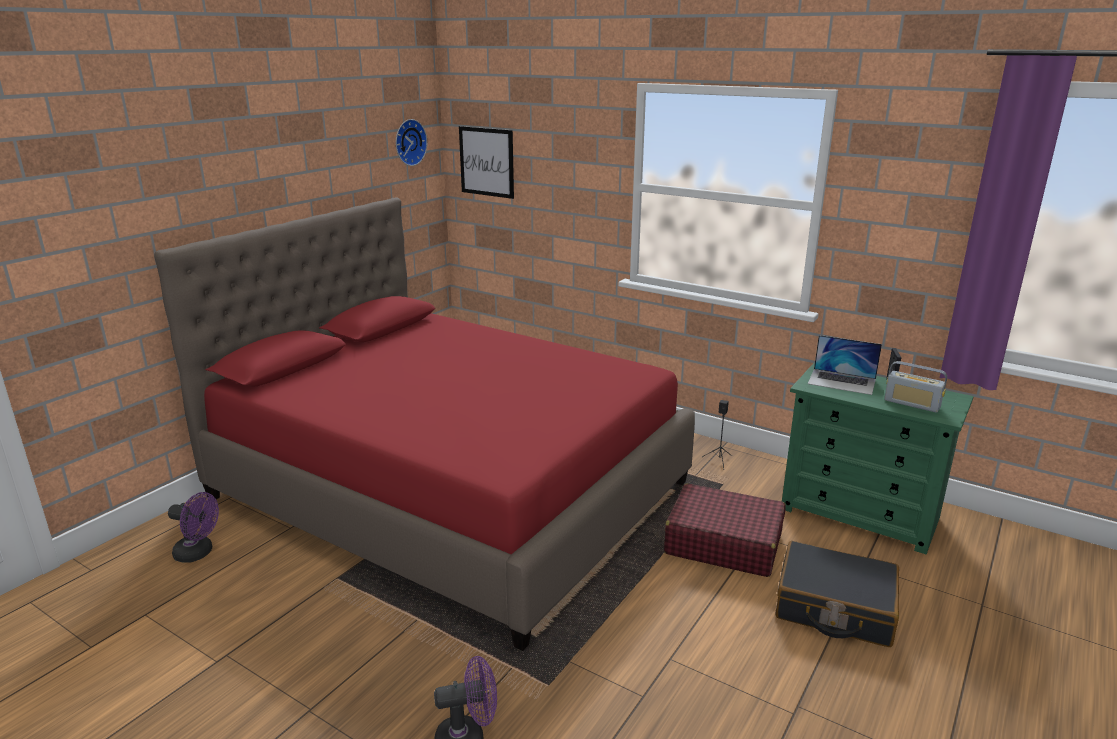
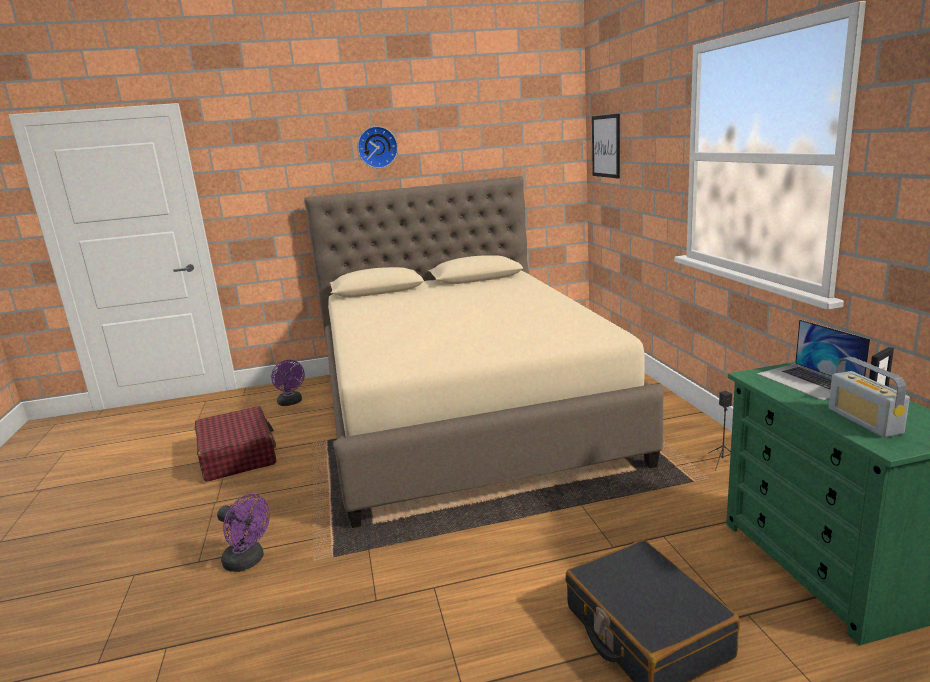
camera: 45 degrees right, 5 degrees down
(408, 142) = (545, 131): wall clock -> wall clock (377, 147)
(450, 489) = (464, 412): red bed -> beige bed
(723, 543) = (616, 527): red suitcase -> red suitcase (238, 455)

